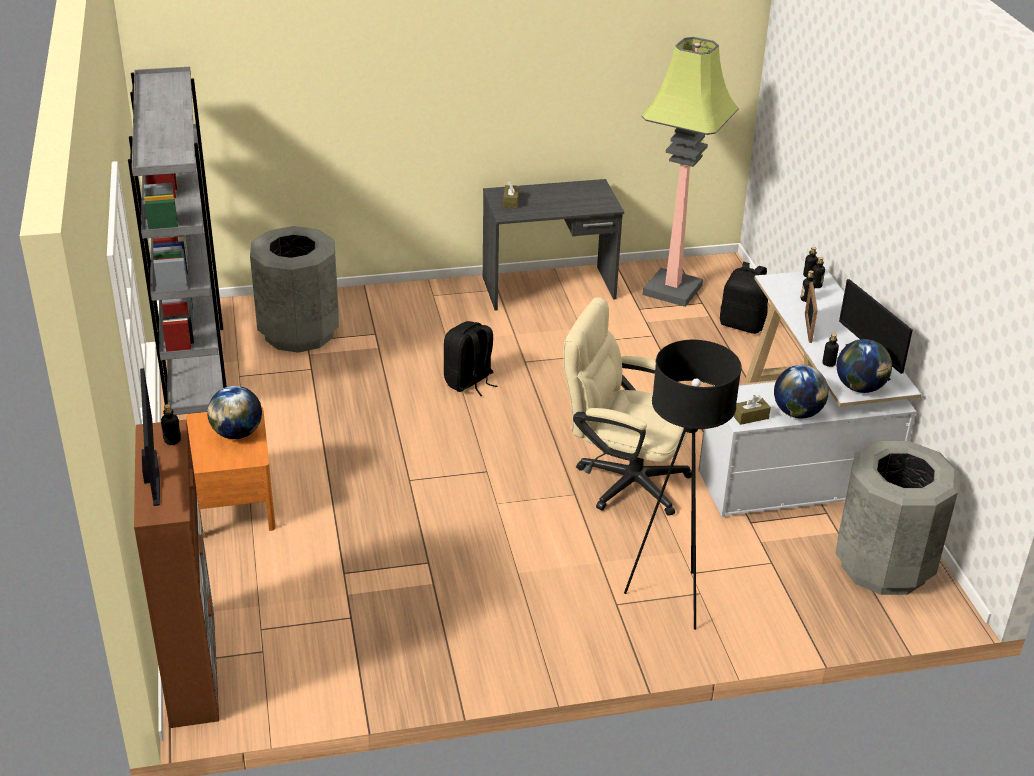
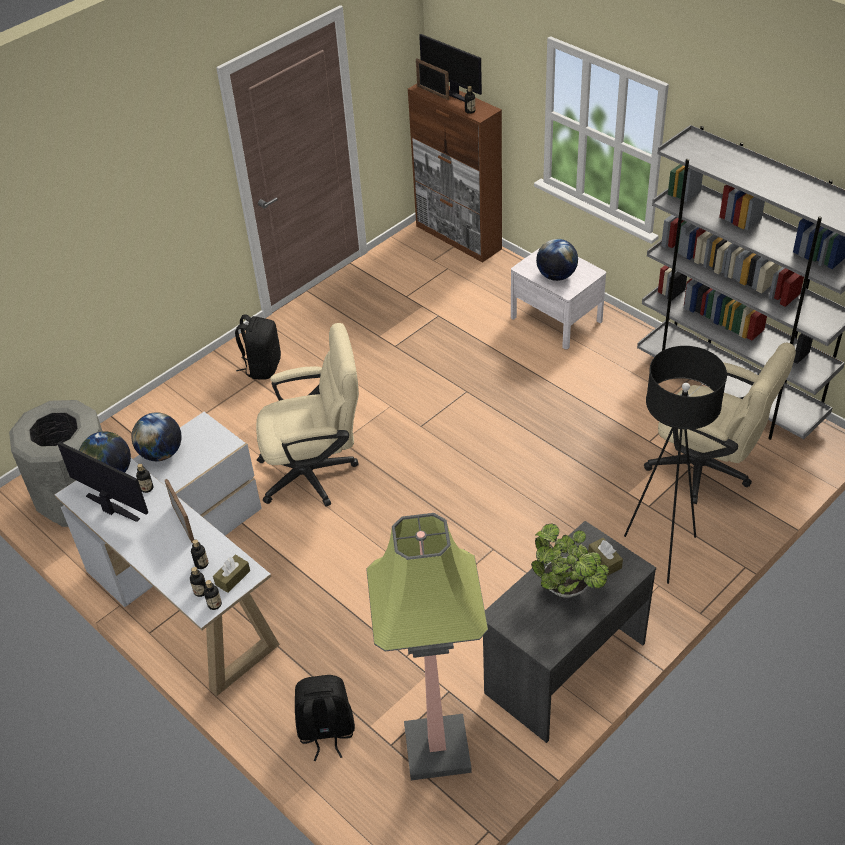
camera: 150 degrees right, 10 degrees up
(171, 494) = (432, 93): none -> picture frame
(234, 503) = (556, 319): orange nightstand -> white nightstand
(299, 332) = (708, 470): grey trash can -> beige office chair
(469, 382) = (515, 499): black backpack -> black backpack (262, 367)
(551, 199) = (568, 590): none -> potted plant
(670, 598) = (222, 400): black floor lamp -> black floor lamp (662, 551)
(750, 417) = (197, 431): brown tissue box -> brown tissue box (232, 578)

